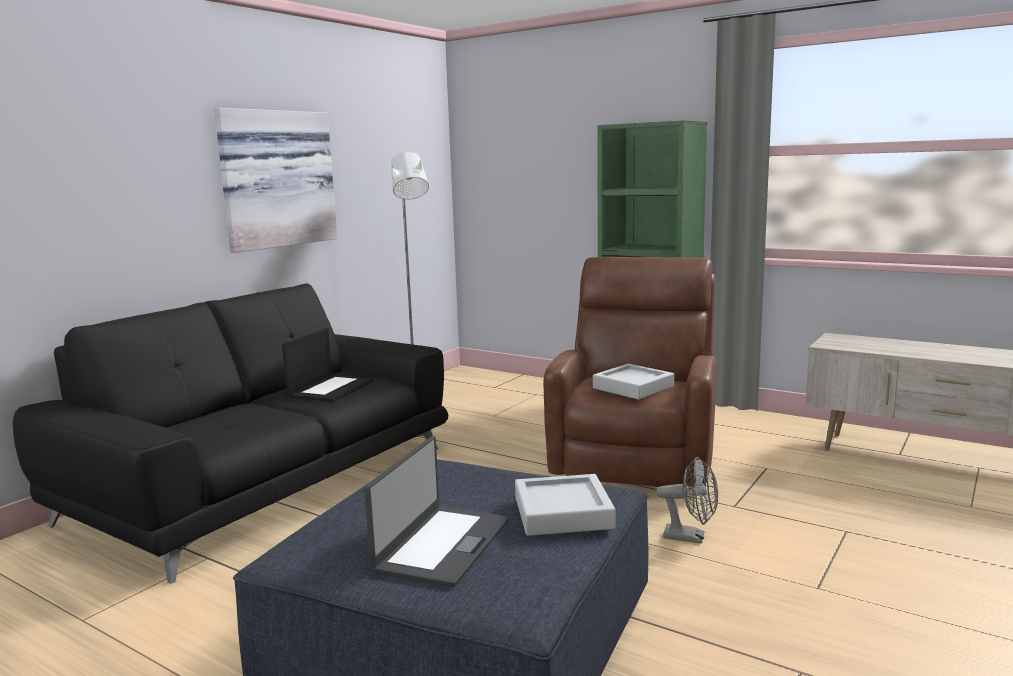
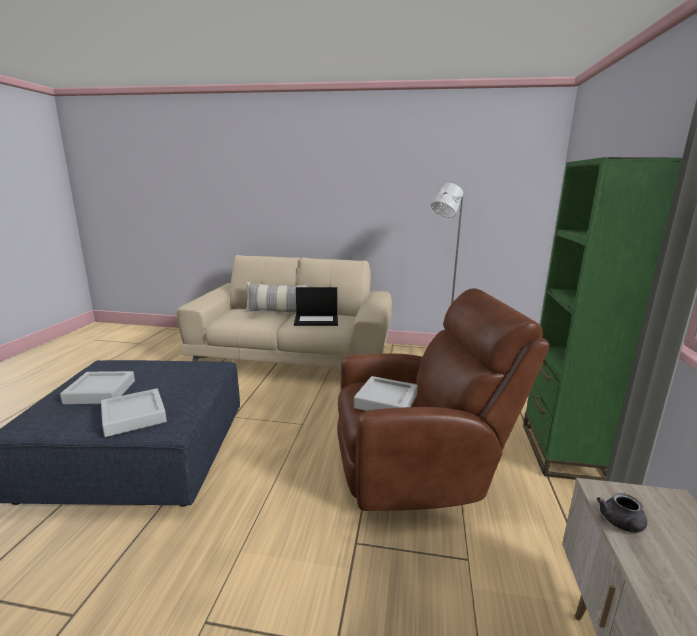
camera: 65 degrees right, 5 degrees up
(237, 406) = (278, 311): none -> pillow
(265, 483) = (294, 356): black sofa -> beige sofa
(275, 179) = (376, 196): picture -> none
(441, 545) = (100, 392): laptop -> grey tray
(691, 537) = (282, 522): grey fan -> none
(858, 348) = (622, 525): none -> grey teapot

